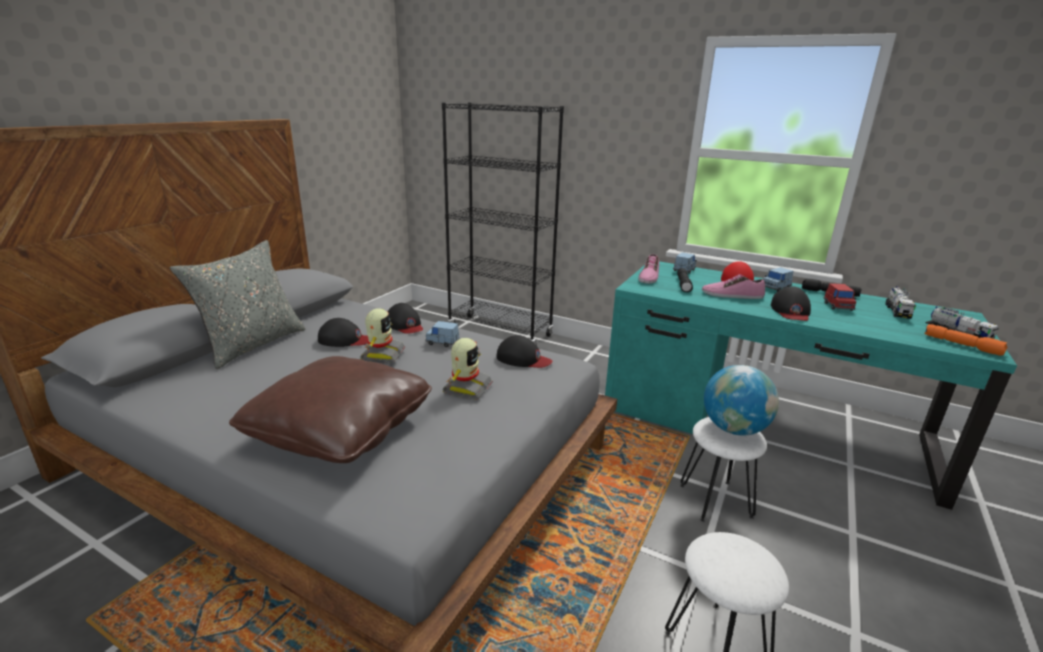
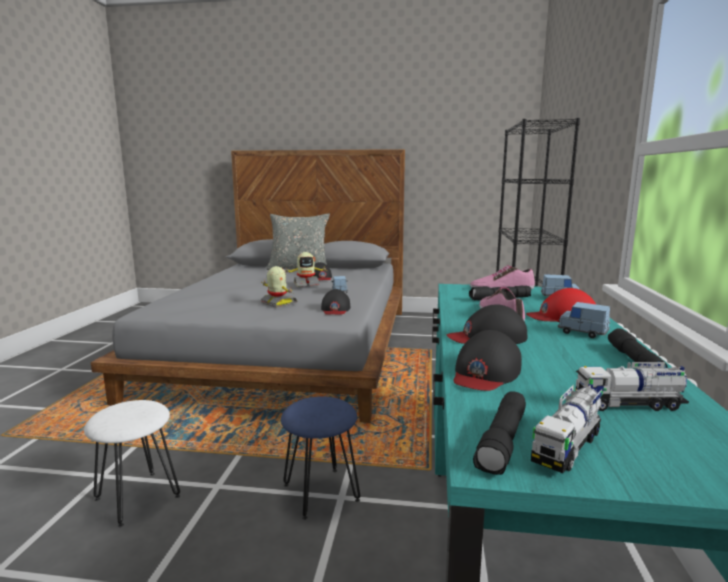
camera: 70 degrees right, 10 degrees down
(340, 429) = (216, 291): brown pillow -> none
(405, 324) = (359, 282): black cap -> black cap (485, 372)
(466, 388) = (278, 304): toy robot -> toy robot turned 135 degrees counterclockwise
(715, 500) = (320, 492): white stool -> blue stool
(734, 429) = (323, 410): globe -> none
(838, 306) = (563, 362): red toy car -> none
(963, 345) = (503, 442): orange flashlight -> black flashlight

